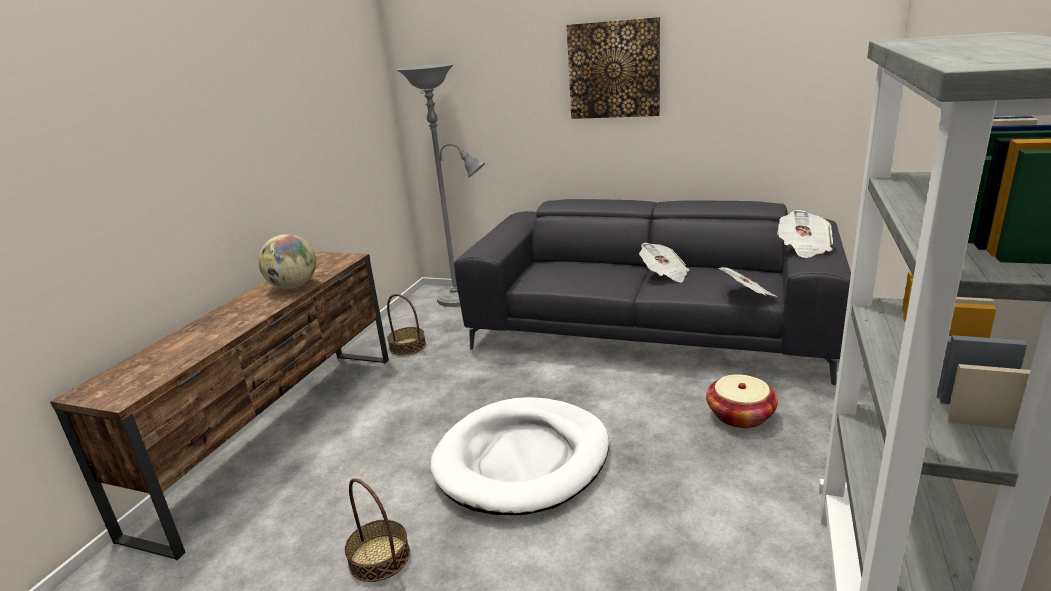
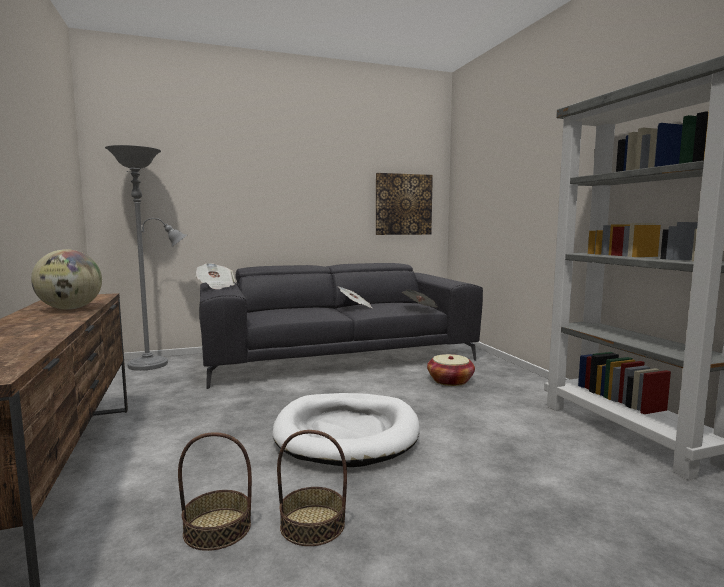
camera: 40 degrees left, 15 degrees down
(407, 346) = (137, 398): basket -> basket (217, 529)
(614, 70) = (289, 172): picture -> picture (403, 204)
(804, 248) = (439, 279): newspaper -> newspaper (216, 287)

